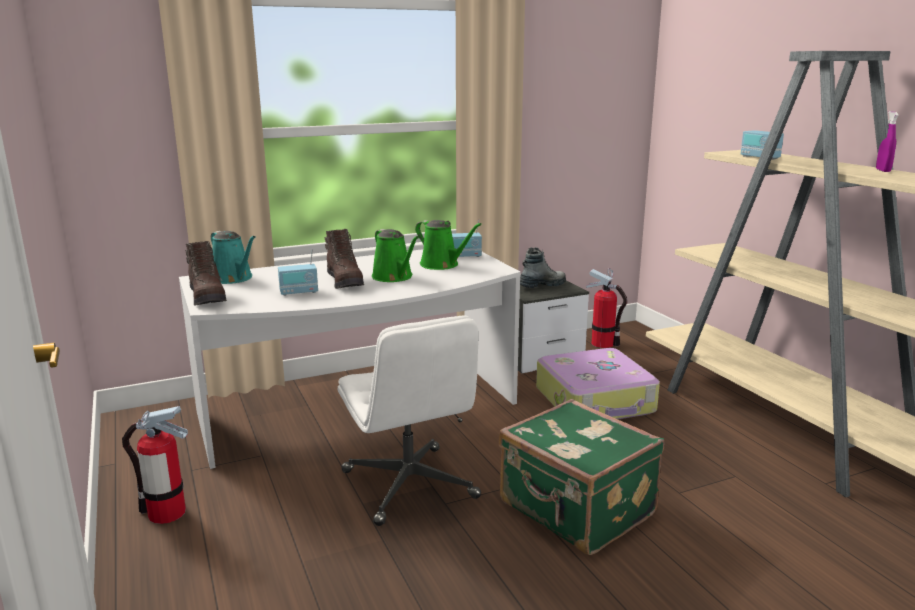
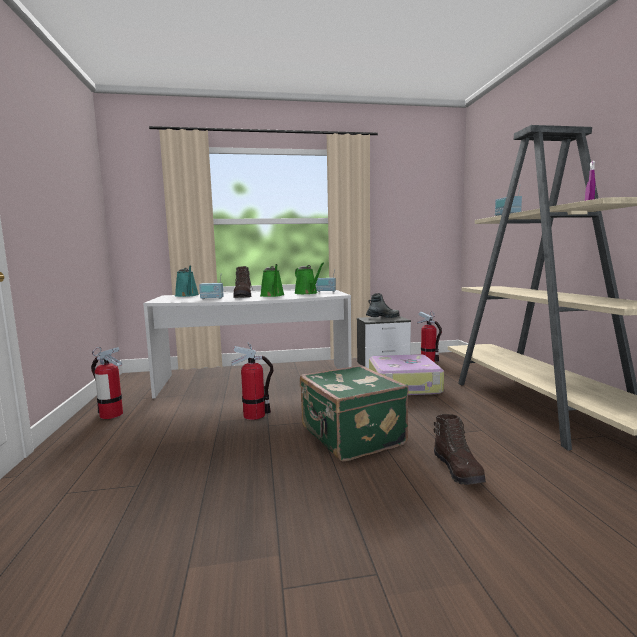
camera: 15 degrees right, 10 degrees down
(207, 297) = (162, 299): brown boot -> brown boot (458, 470)
(410, 485) = (254, 415): white office chair -> fire extinguisher

